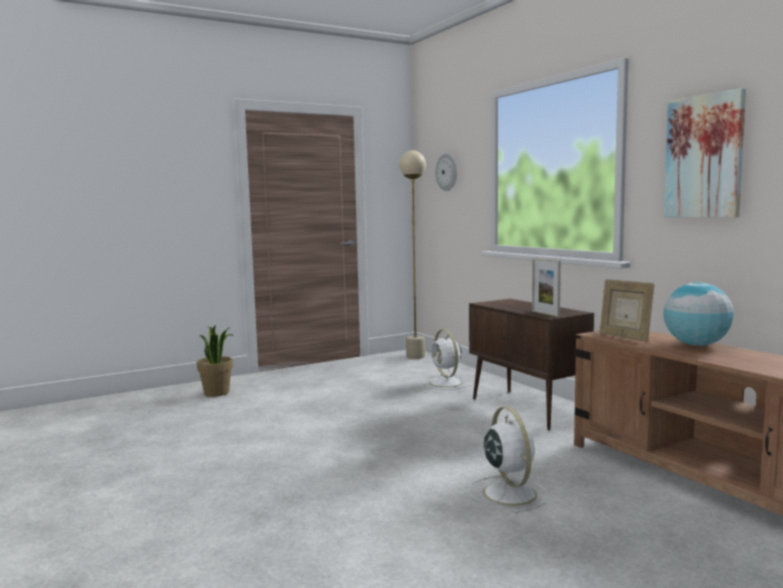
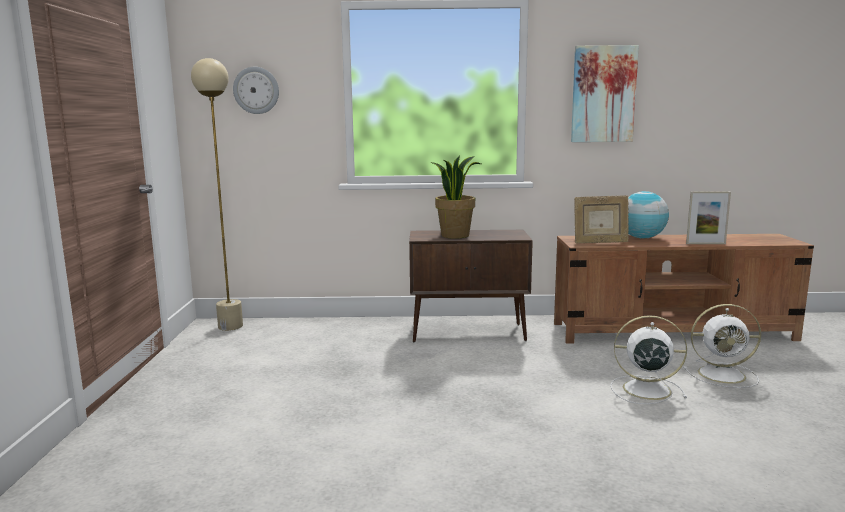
camera: 60 degrees left, 5 degrees up
(217, 393) = (130, 469): potted plant -> potted plant (455, 235)
(446, 383) = (348, 338): white fan -> white fan (723, 374)
(545, 314) = (507, 236): picture frame -> picture frame (705, 243)

